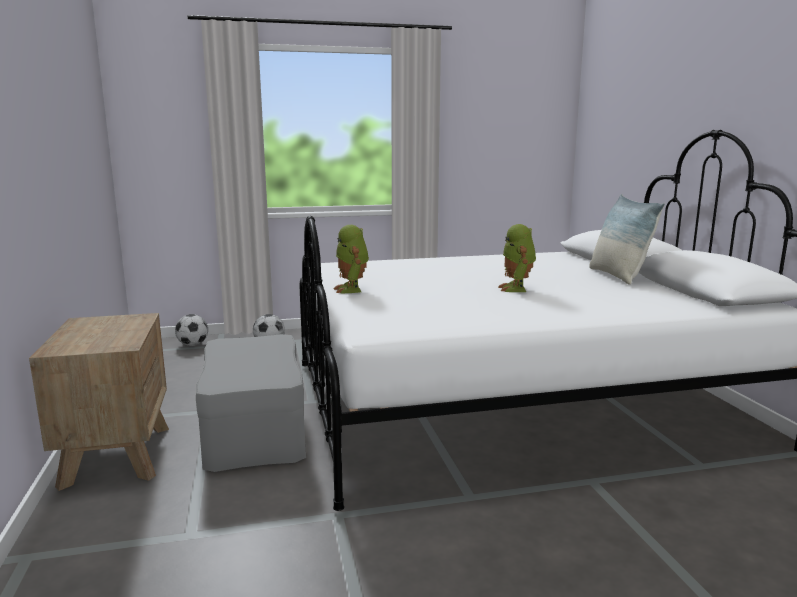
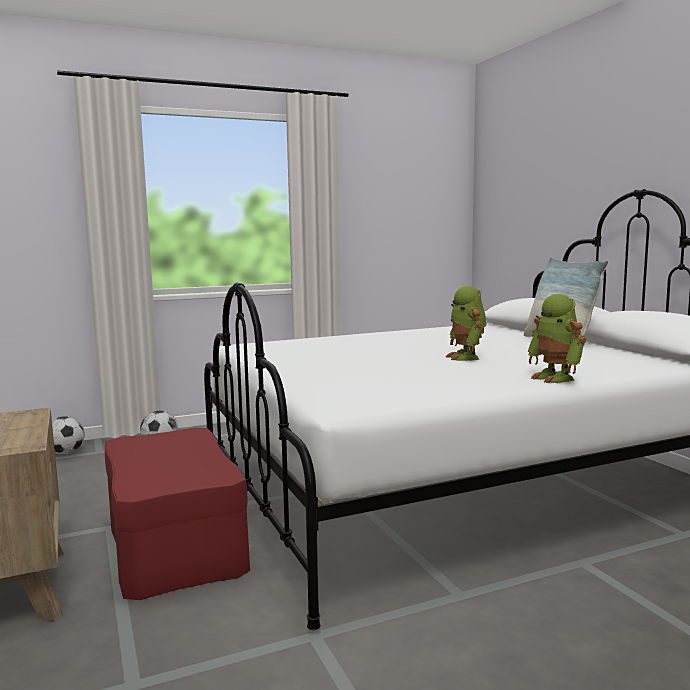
camera: 10 degrees left, 5 degrees down
(255, 428) = (175, 543): grey ottoman -> red ottoman
(352, 289) = (286, 367): toy robot -> toy robot (555, 378)

